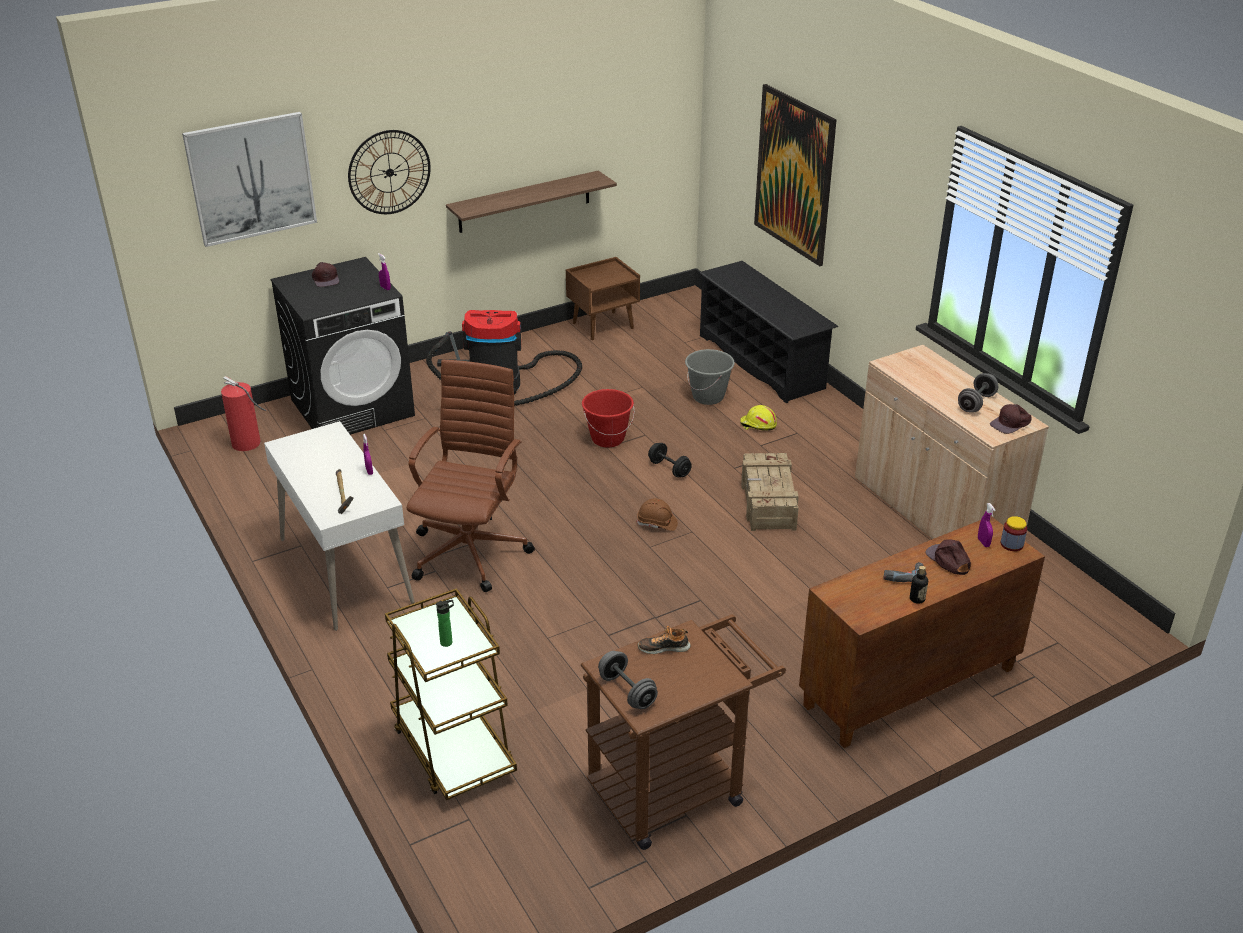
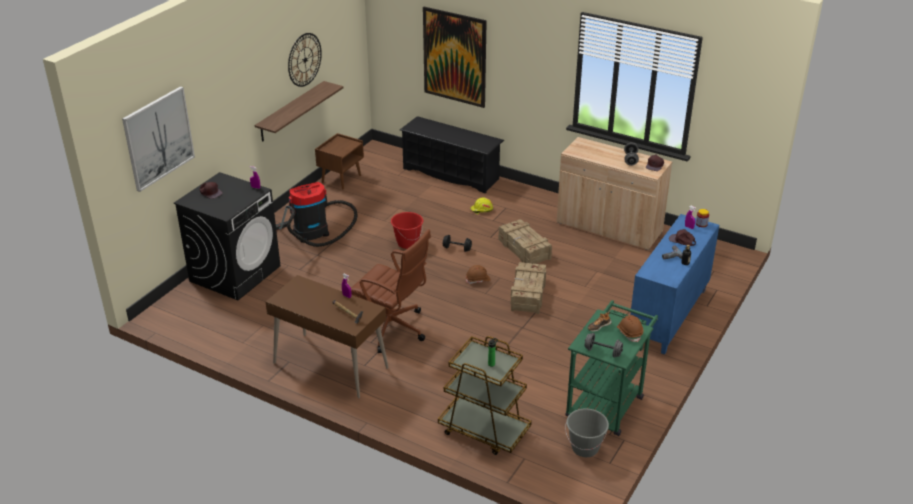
camera: 30 degrees left, 0 degrees up
(247, 443) = (189, 316): fire extinguisher -> none
(345, 571) = (330, 366): white desk -> brown desk
(389, 172) = (226, 112): wall clock -> wall clock (304, 59)
(471, 551) = (392, 329): brown office chair -> brown office chair turned 135 degrees clockwise
(677, 787) = (607, 402): brown cart -> green cart
(702, 678) = (629, 333): none -> brown hard hat
(708, 397) = (441, 202): grey bucket -> grey bucket (585, 448)
(710, 571) = (527, 294): none -> crate
(909, 689) = (669, 316): brown cabinet -> blue cabinet

